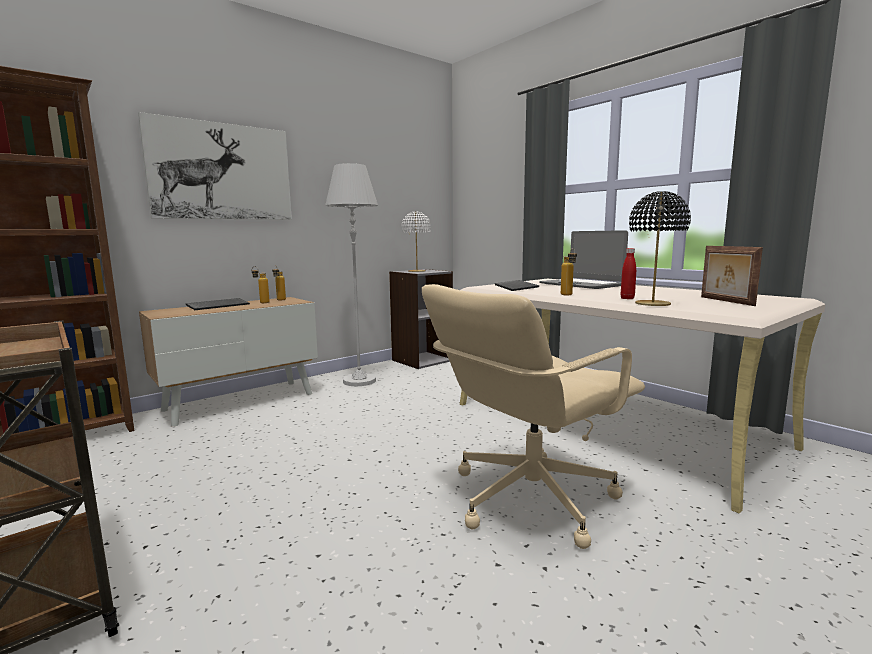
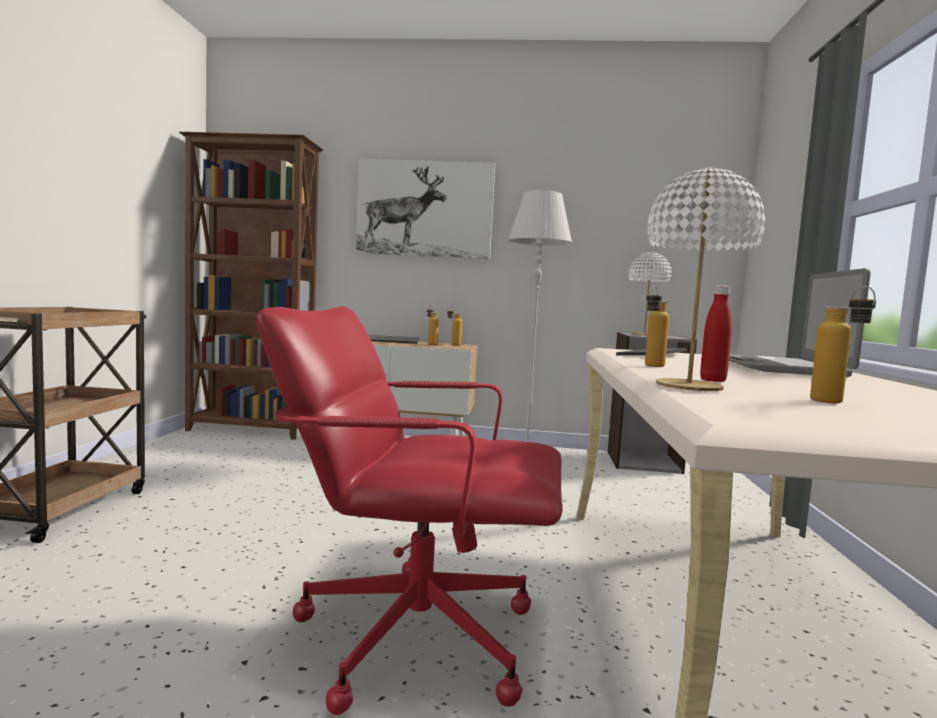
camera: 45 degrees right, 5 degrees down
(529, 498) = (414, 634): beige office chair -> red office chair
(652, 304) = (688, 388): black table lamp -> white table lamp
(700, 300) = (836, 403): none -> bottle
(725, 301) = (893, 413): picture frame -> none

